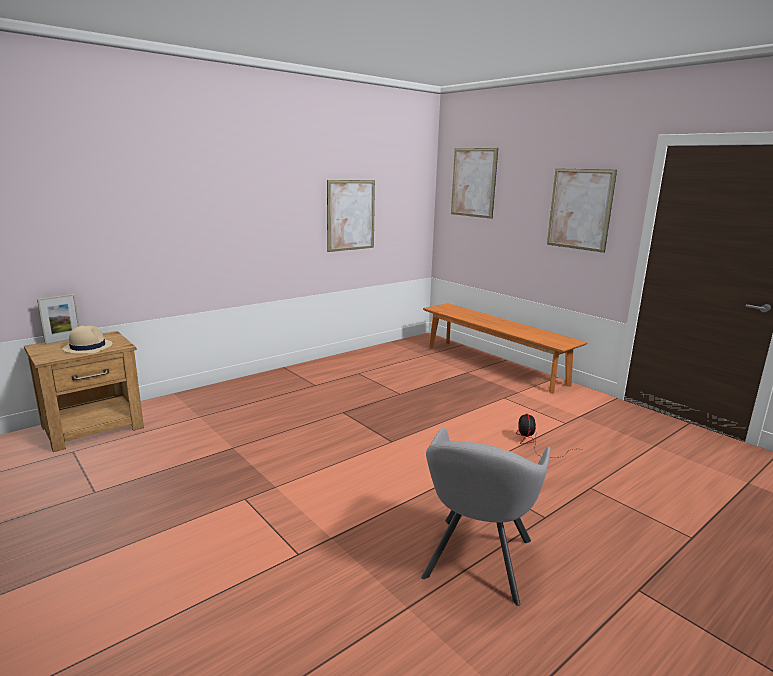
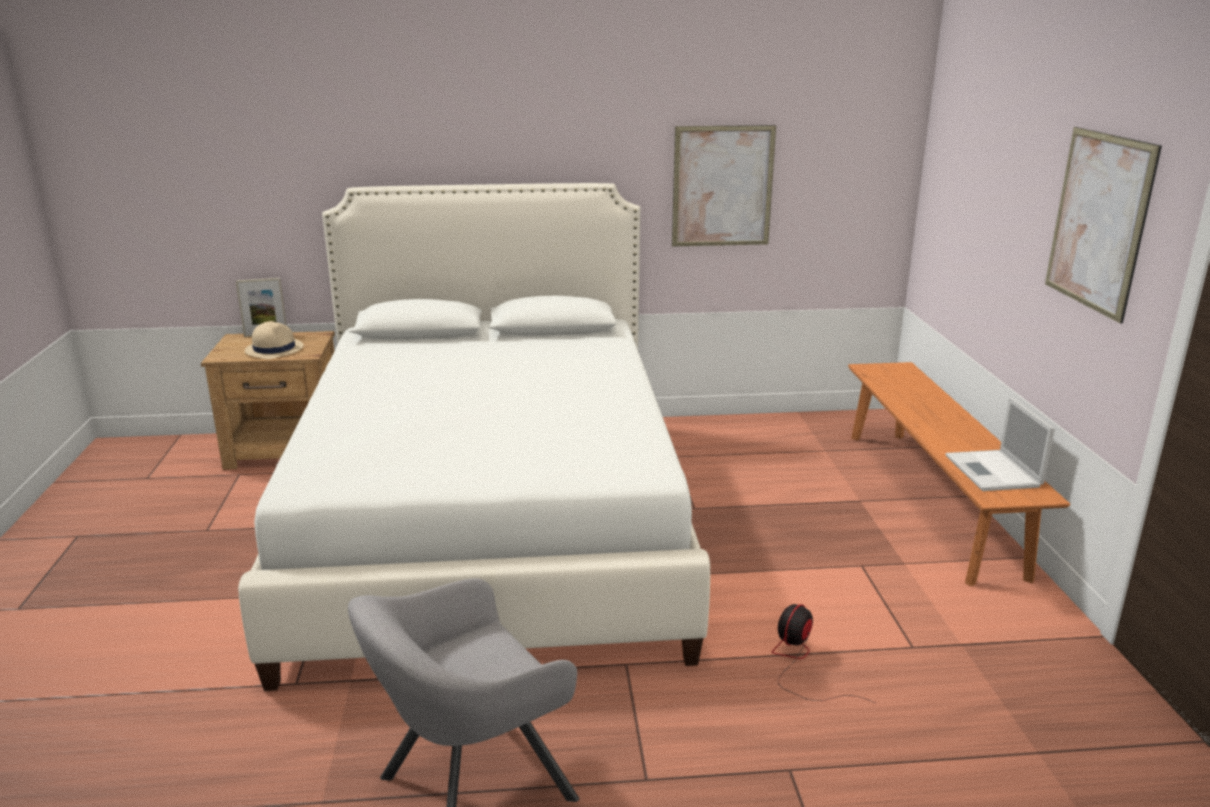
camera: 35 degrees right, 5 degrees up
(302, 430) = (491, 523): none -> white bed
(473, 182) = (969, 136): picture -> none
(546, 337) = (994, 472): none -> laptop

